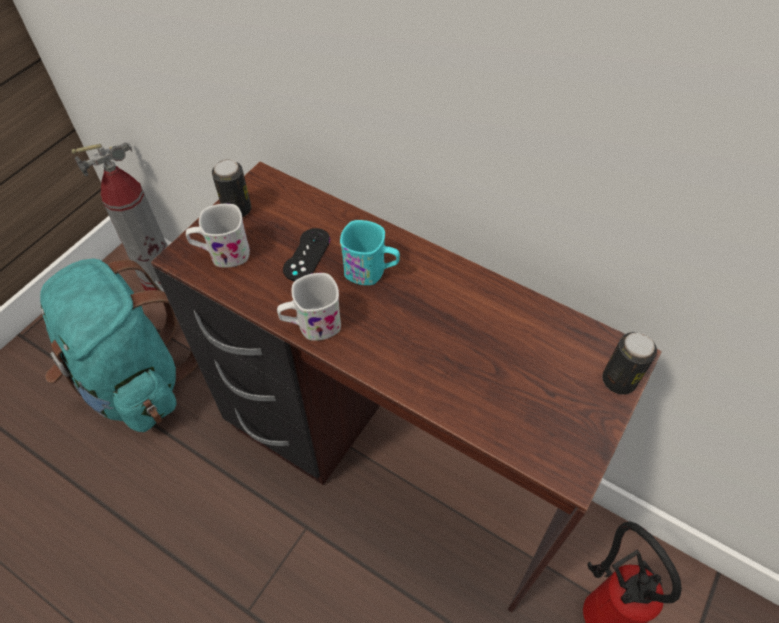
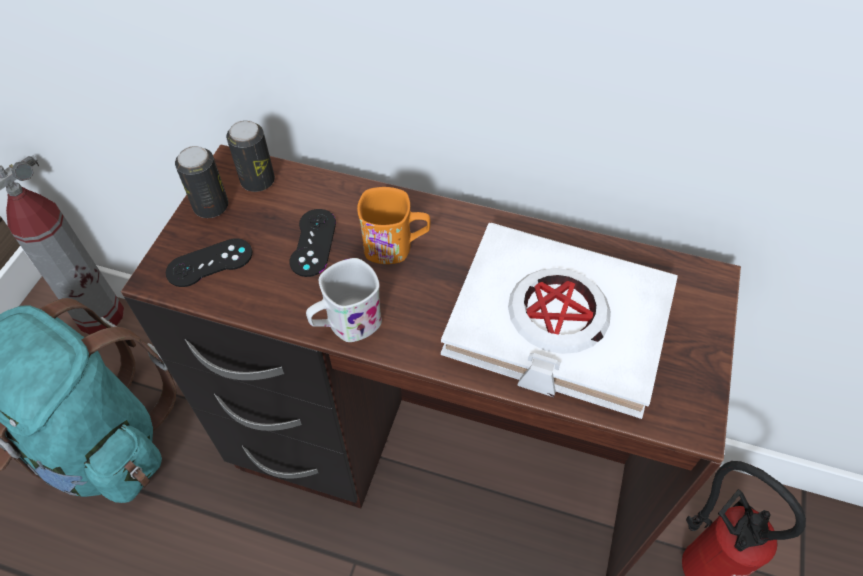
camera: 15 degrees left, 0 degrees up
(222, 254) = (209, 263): white mug -> black game controller
(371, 272) = (396, 246): turquoise mug -> orange mug
(482, 365) = (557, 325): none -> white book
(618, 380) = (708, 308): can -> can (258, 181)

